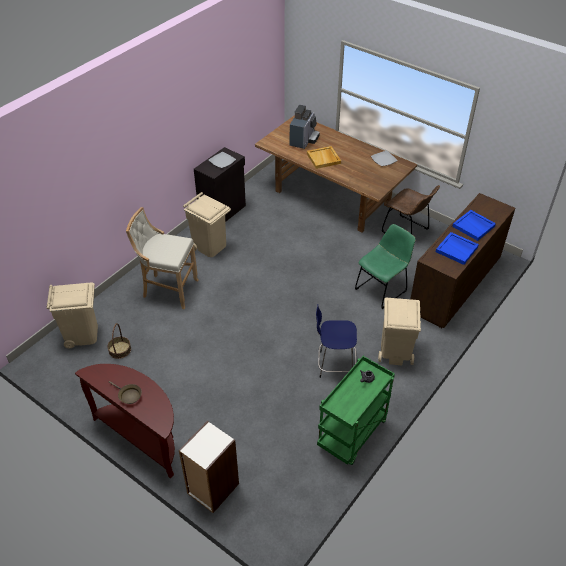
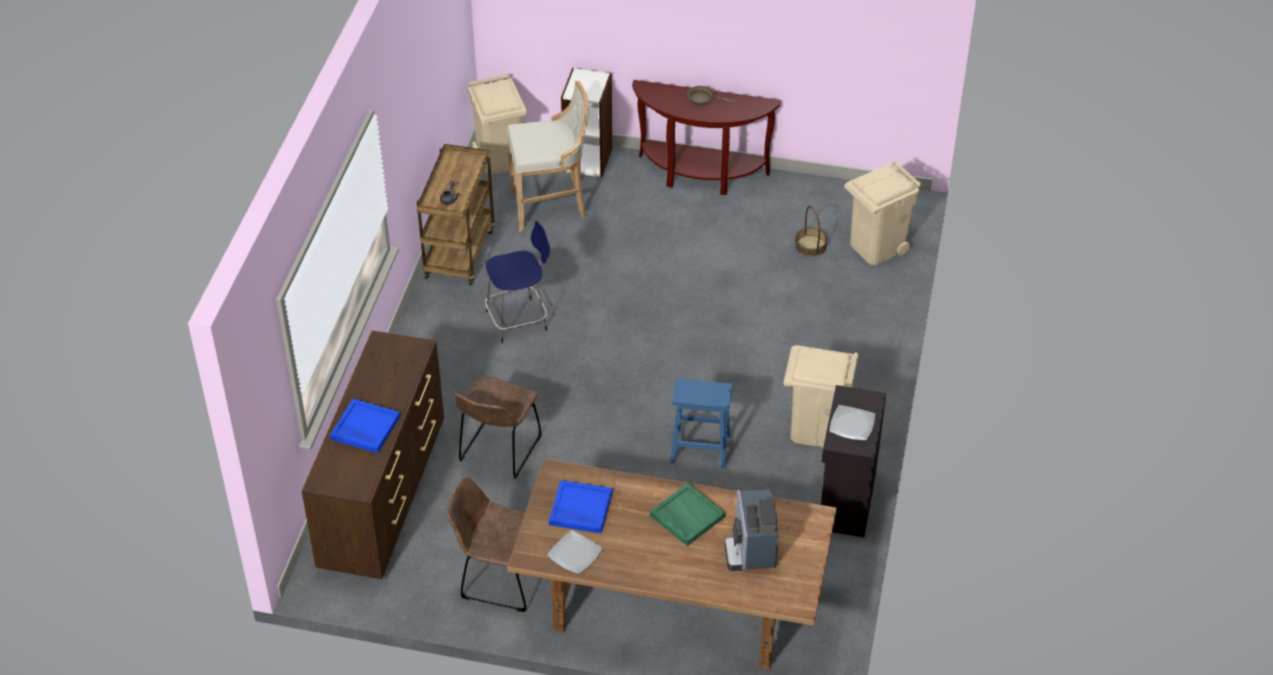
camera: 155 degrees right, 0 degrees up
(168, 290) = (818, 340): beige stool -> beige stool (551, 206)
(275, 256) = (699, 449): none -> blue stool
(324, 158) = (686, 516): beige tray -> green tray
(352, 435) = (459, 252): green cart -> brown cart
(382, 289) = (498, 452): green chair -> brown chair
(395, 352) = (442, 363): beige trash can -> beige trash can (500, 159)
(457, 249) = (381, 377): blue tray -> blue tray (580, 509)

